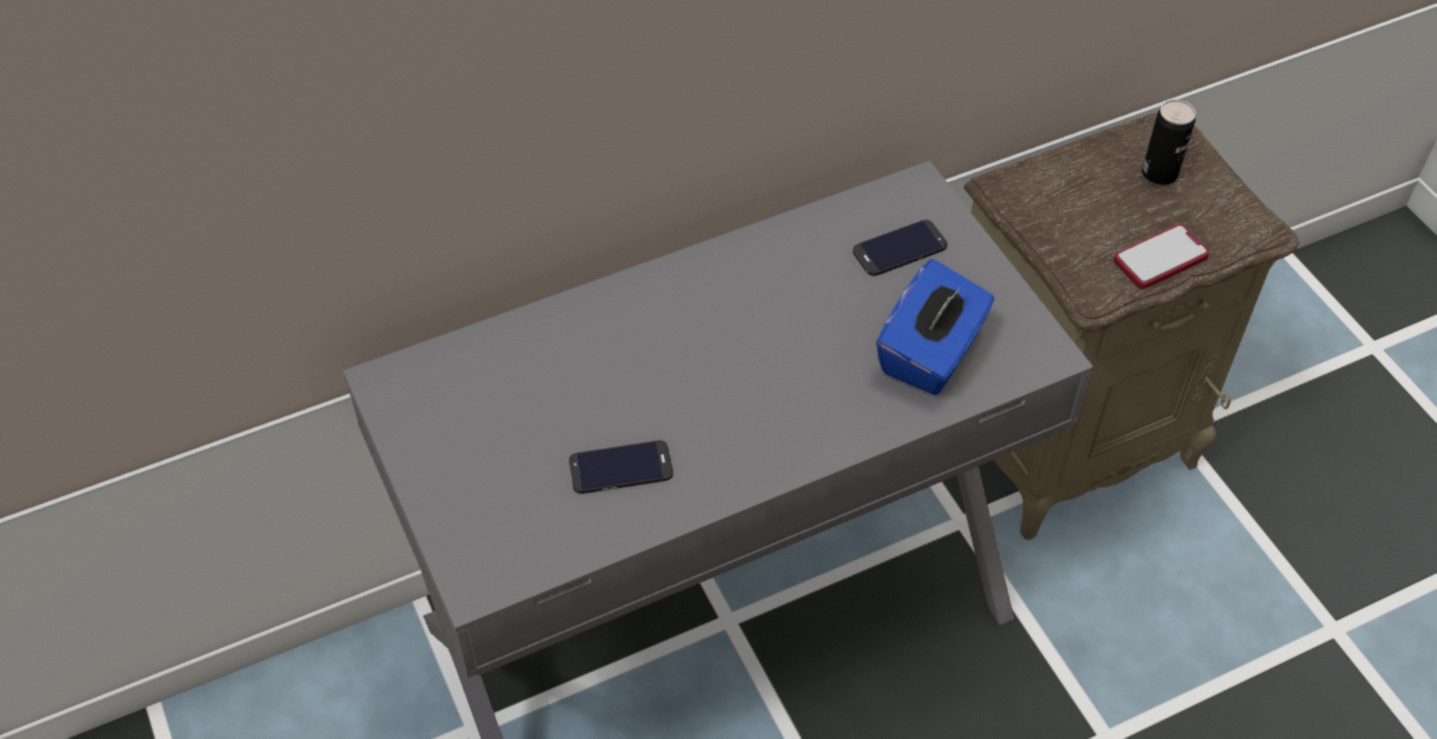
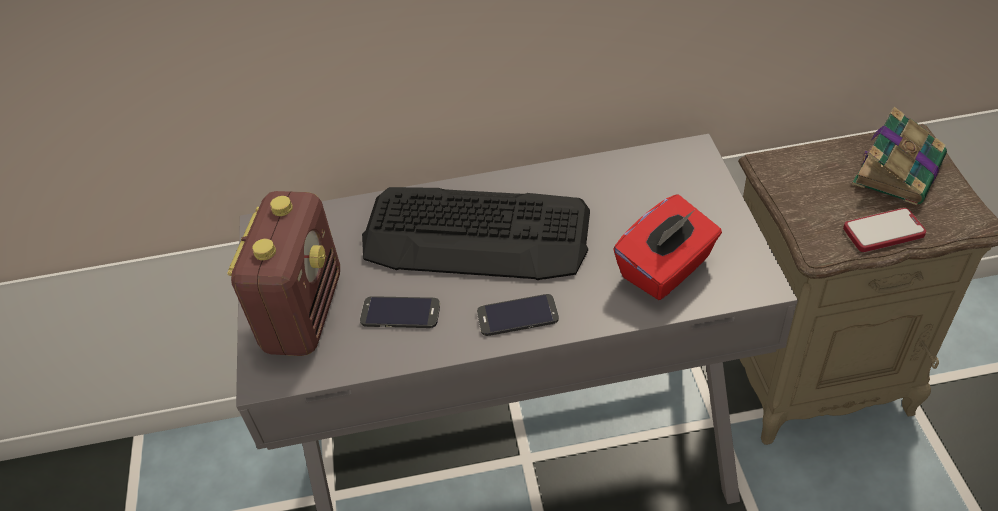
camera: 20 degrees right, 5 degrees down
(492, 489) = (303, 312): none -> radio
(680, 346) = (477, 234): none -> keyboard
(899, 248) = (665, 190): phone -> phone (517, 315)
(931, 353) = (666, 269): blue tissue box -> red tissue box
(1159, 173) = (898, 170): can -> book

